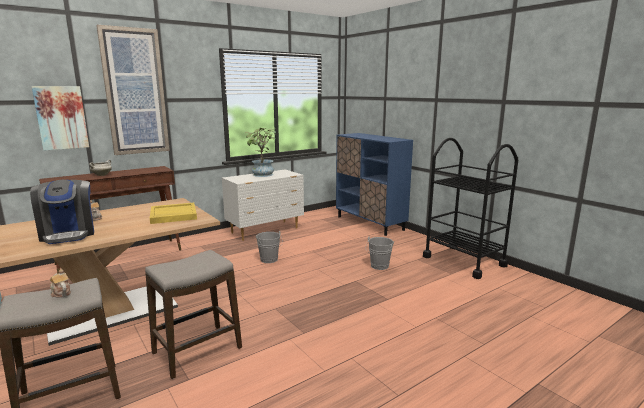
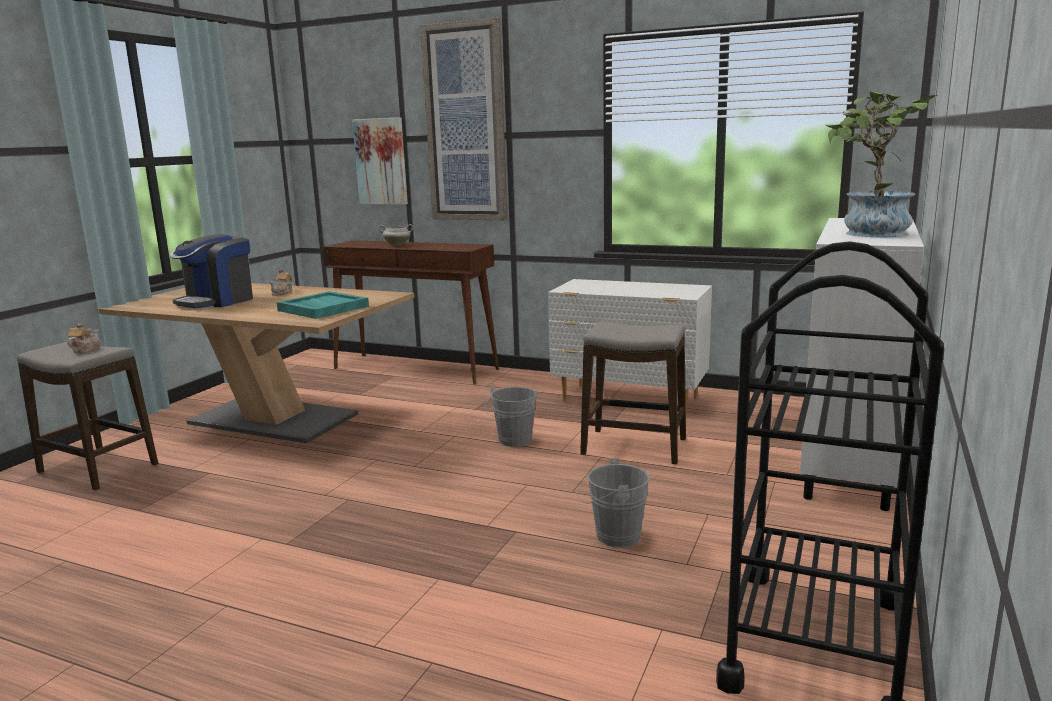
camera: 60 degrees right, 0 degrees up
(173, 215) = (322, 308): yellow tray -> turquoise tray
(197, 350) = (204, 492): stool -> stool (634, 447)
(262, 175) = (633, 287): potted plant -> potted plant (869, 234)
(370, 223) = (848, 463): blue cabinet -> white cabinet

